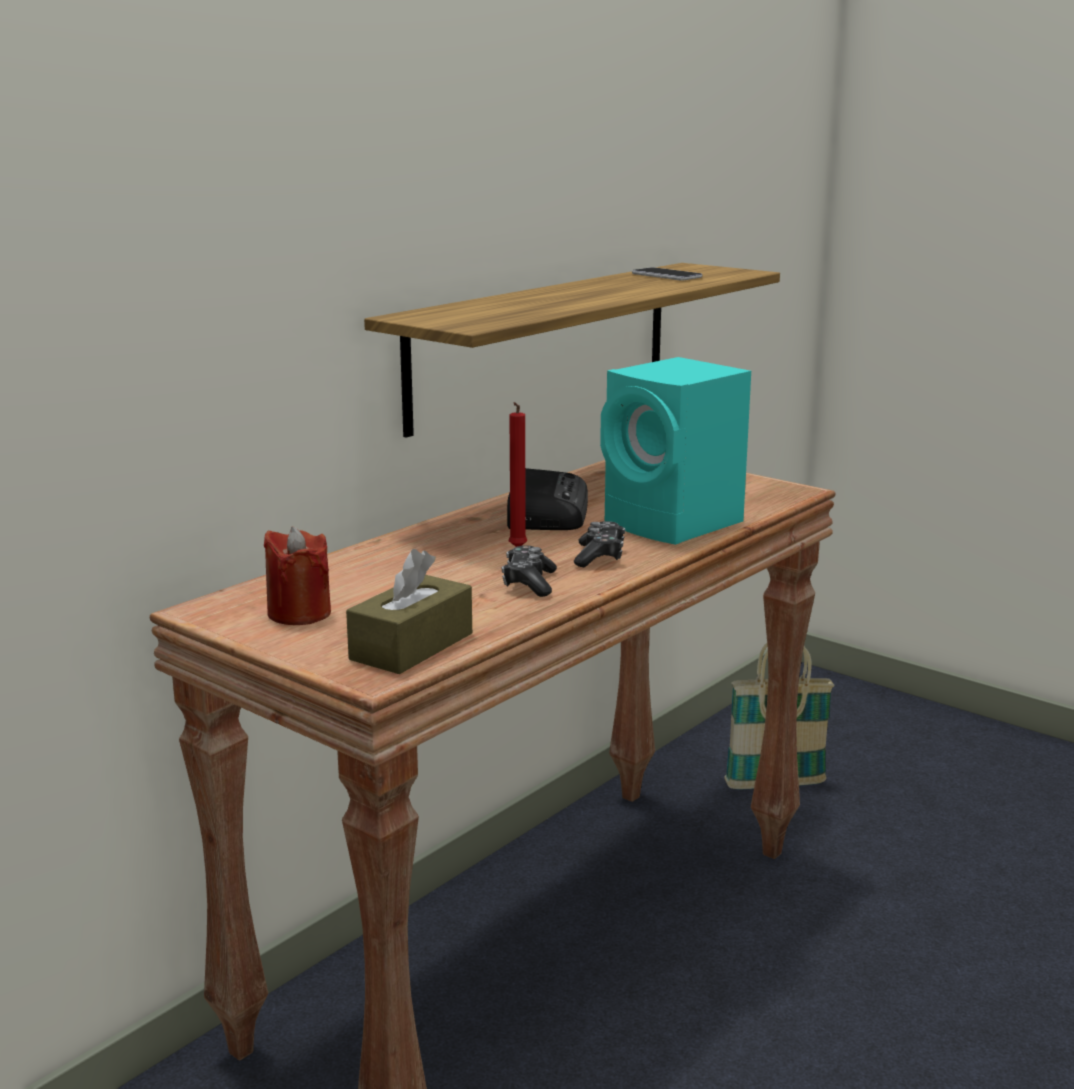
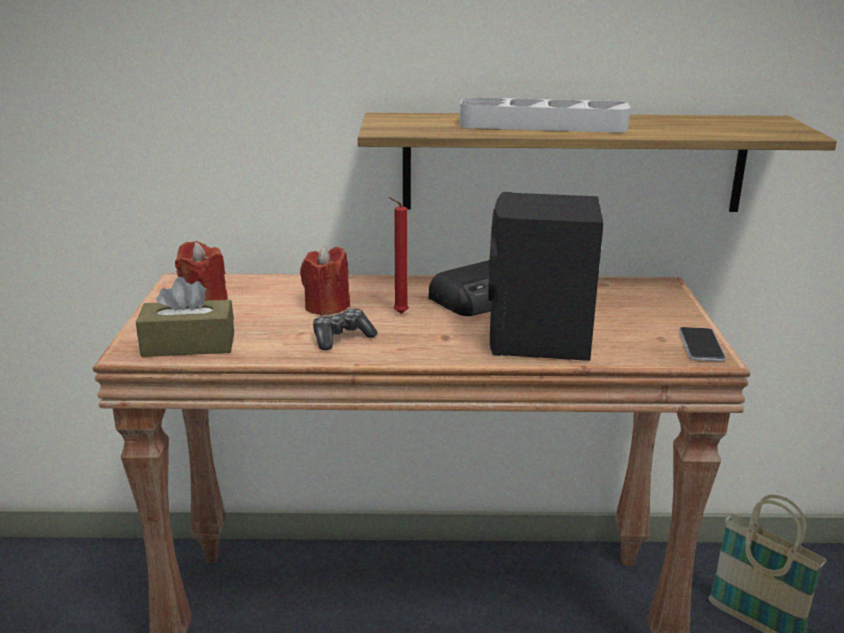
camera: 50 degrees right, 5 degrees up
(438, 569) = (326, 307): none -> red candle
(569, 298) = (542, 125): none -> grey tray
(600, 556) = (428, 340): game controller -> none
(666, 276) = (709, 123): phone -> phone (700, 345)
(676, 525) = (539, 342): turquoise speaker -> black speaker

